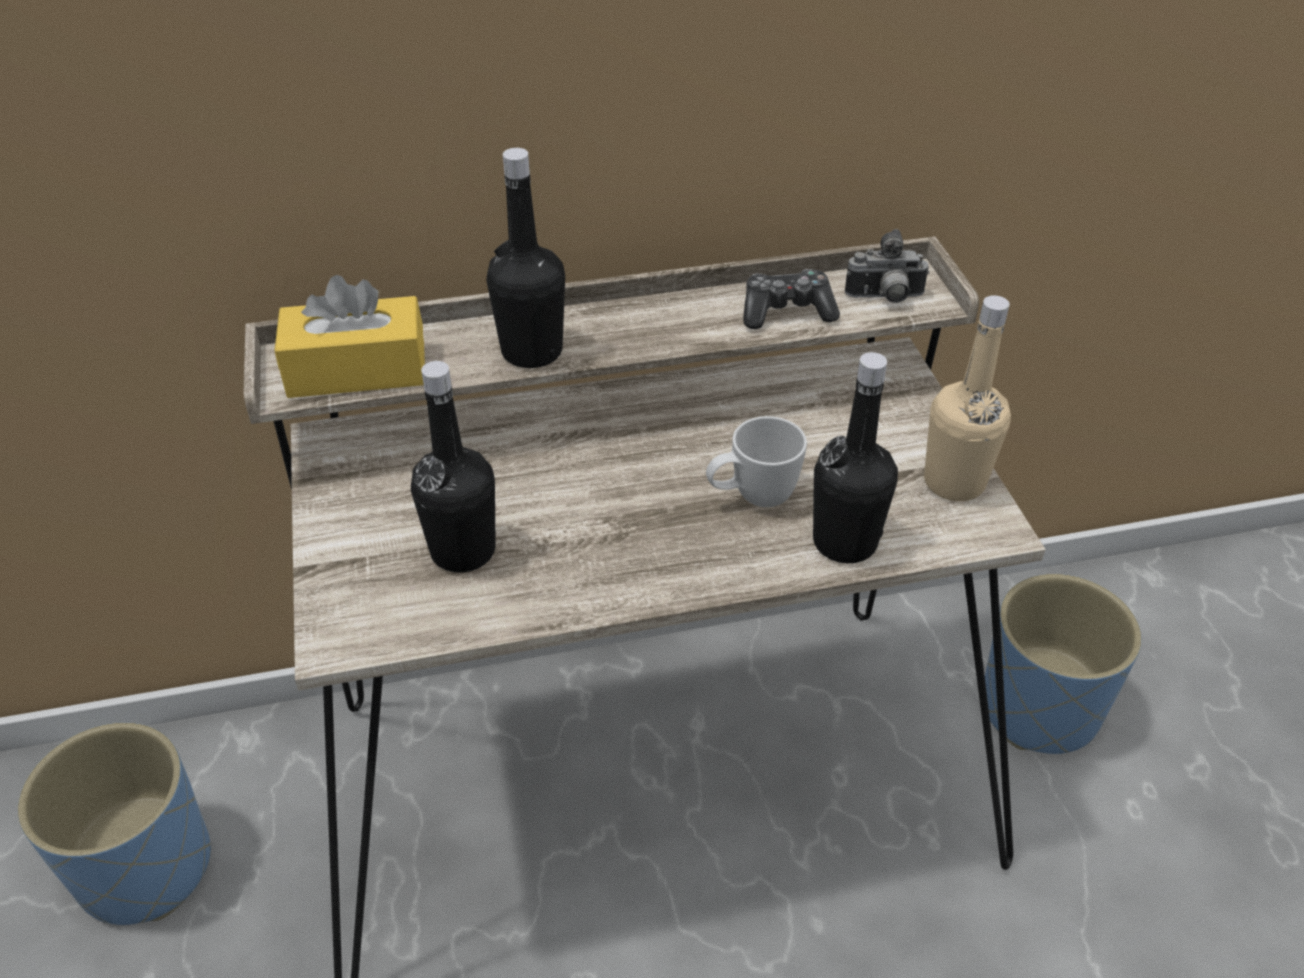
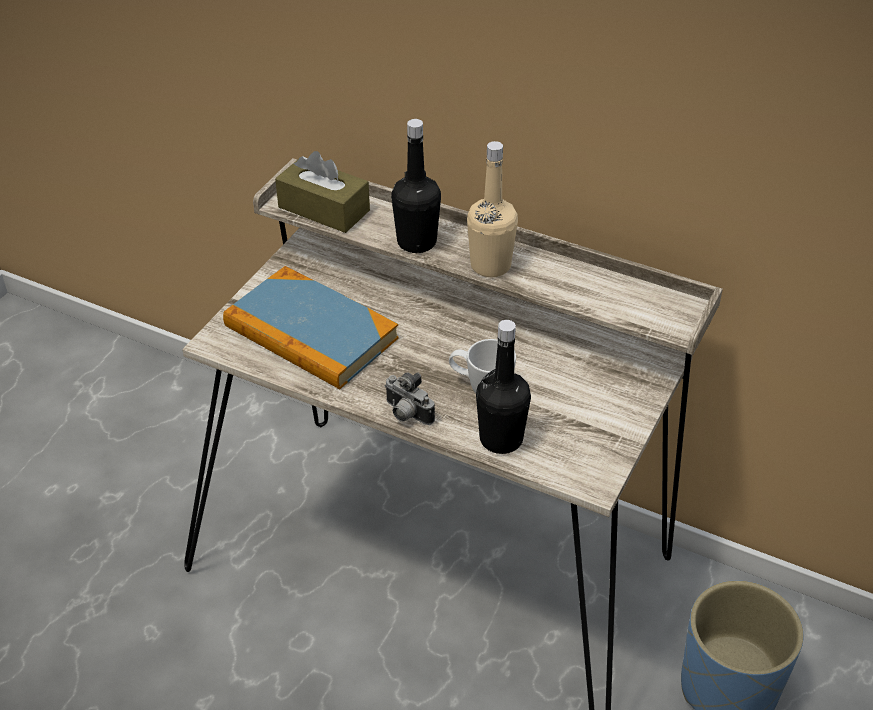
camera: 40 degrees right, 0 degrees up
(147, 867) = (160, 442): blue planter -> none
(357, 370) = (324, 209): yellow tissue box -> brown tissue box
(463, 551) = (311, 333): black bottle -> book
(786, 311) = (580, 289): game controller -> none
(885, 299) = (649, 311): camera -> camera (406, 414)
(954, 482) = (604, 445): beige bottle -> beige bottle (490, 265)

